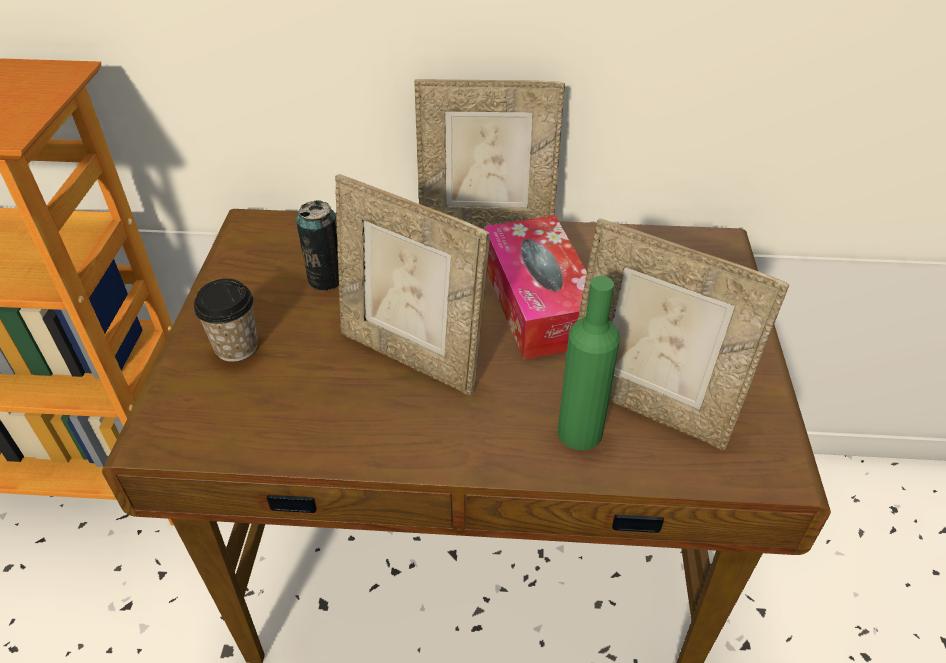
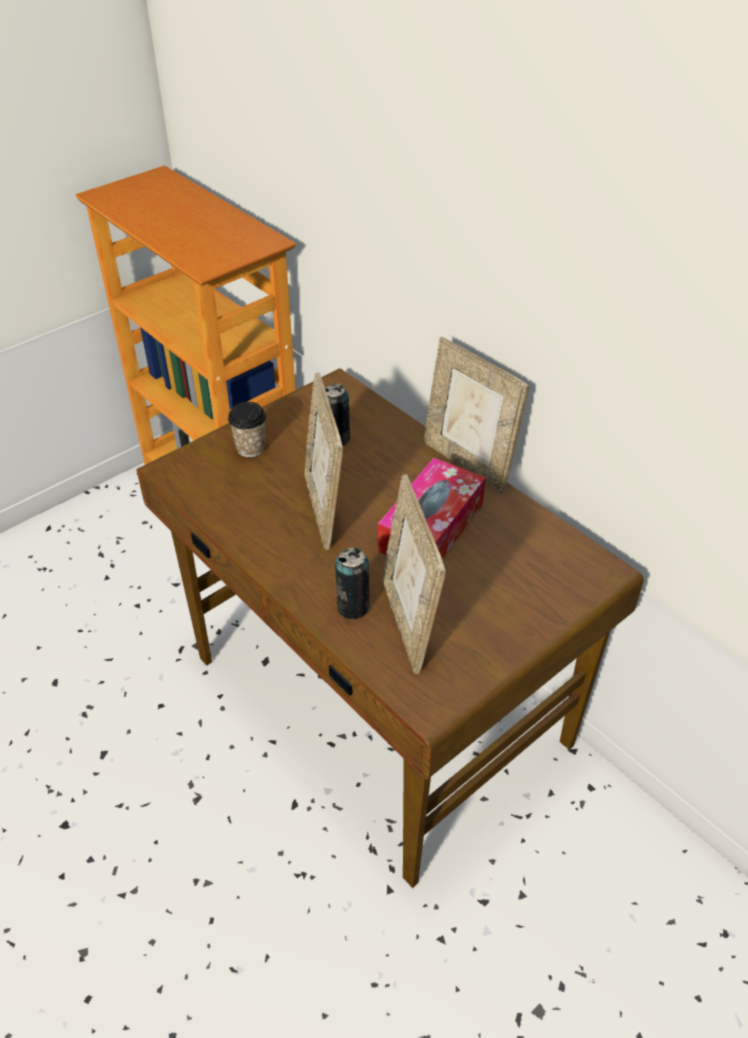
camera: 45 degrees right, 0 degrees up
(579, 432) = (353, 607): green bottle -> can

